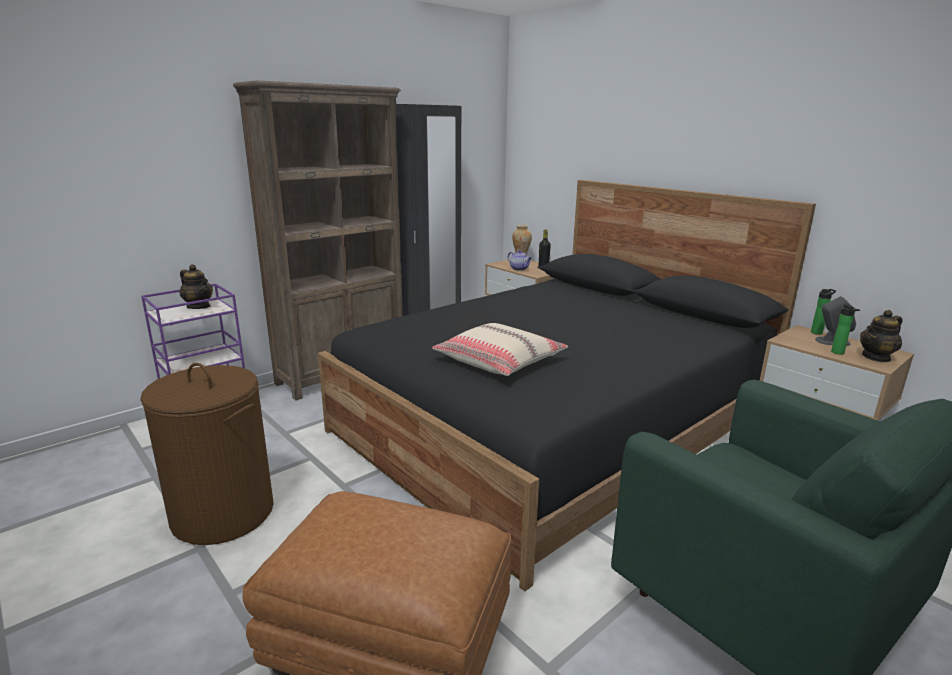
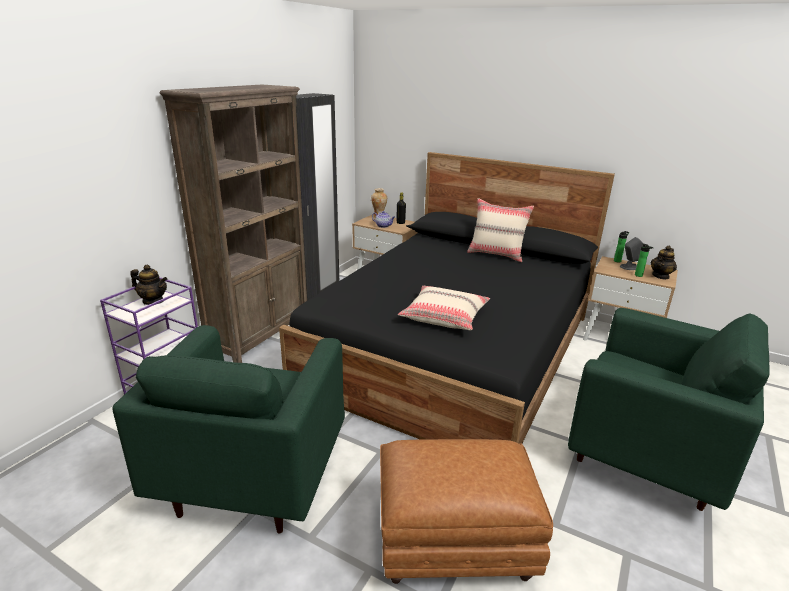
camera: 20 degrees left, 5 degrees up
(222, 513) = (253, 477): brown laundry basket -> green armchair
(636, 307) = (496, 254): none -> beige pillow

